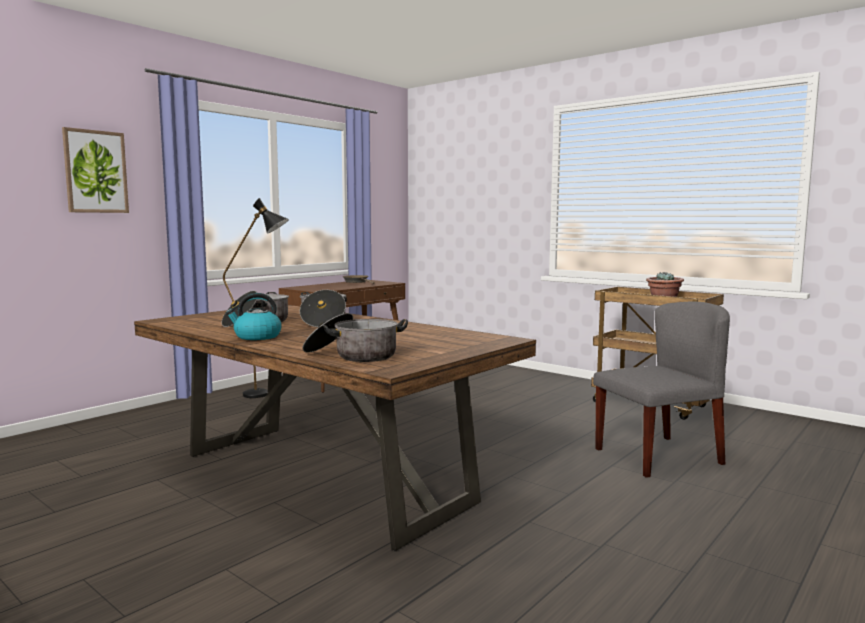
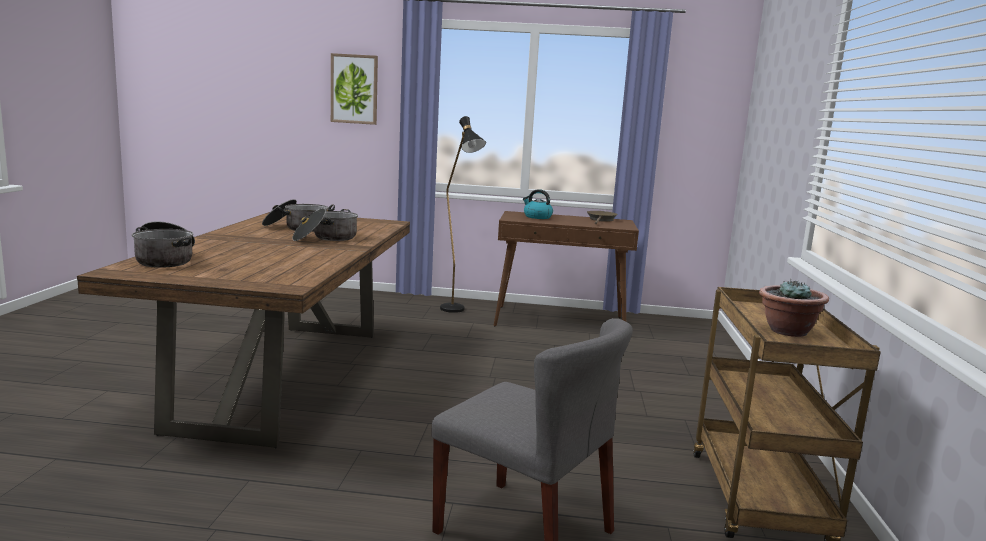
camera: 55 degrees right, 5 degrees up
(257, 337) = (230, 235): kettle -> kettle (537, 217)

